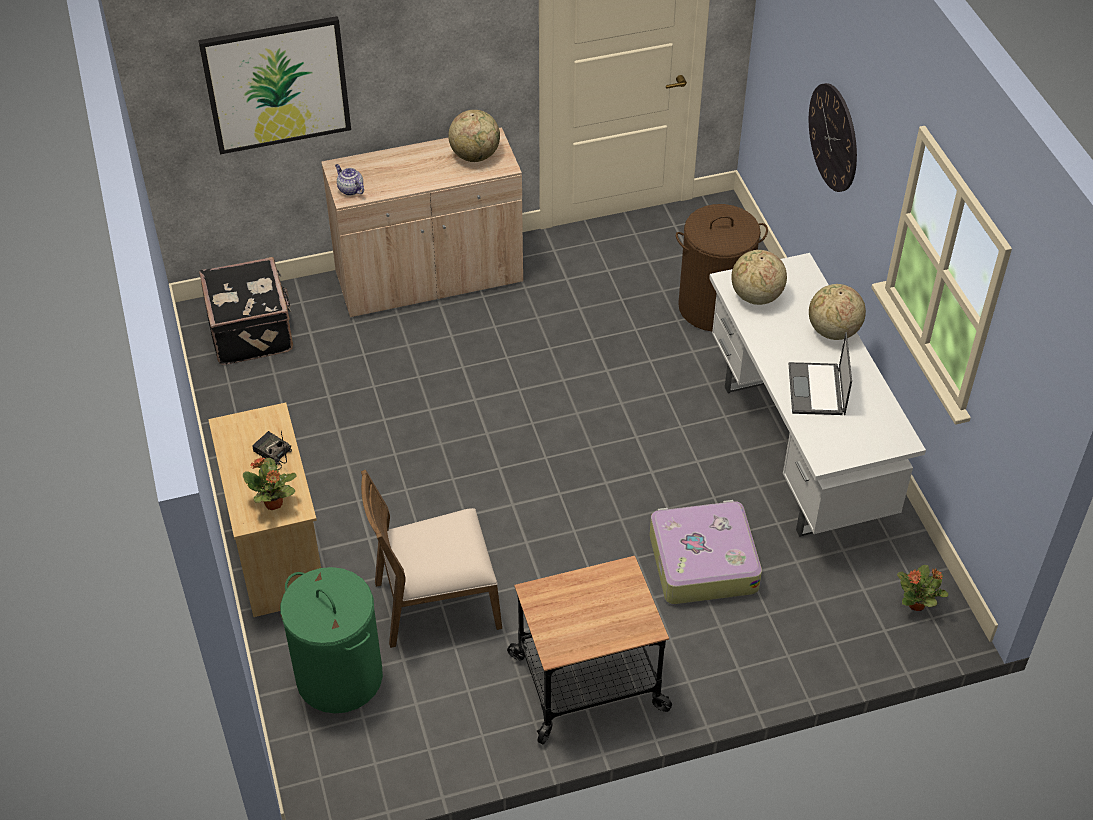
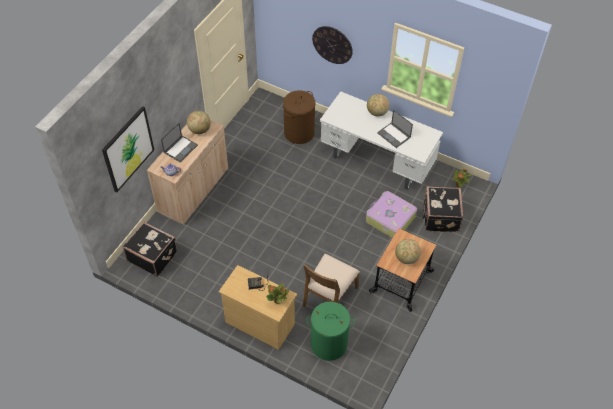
camera: 45 degrees left, 5 degrees up
(410, 164) = (181, 148): none -> laptop
(756, 296) = (342, 117): globe -> globe (406, 258)
(803, 632) = (440, 217): none -> black suitcase

